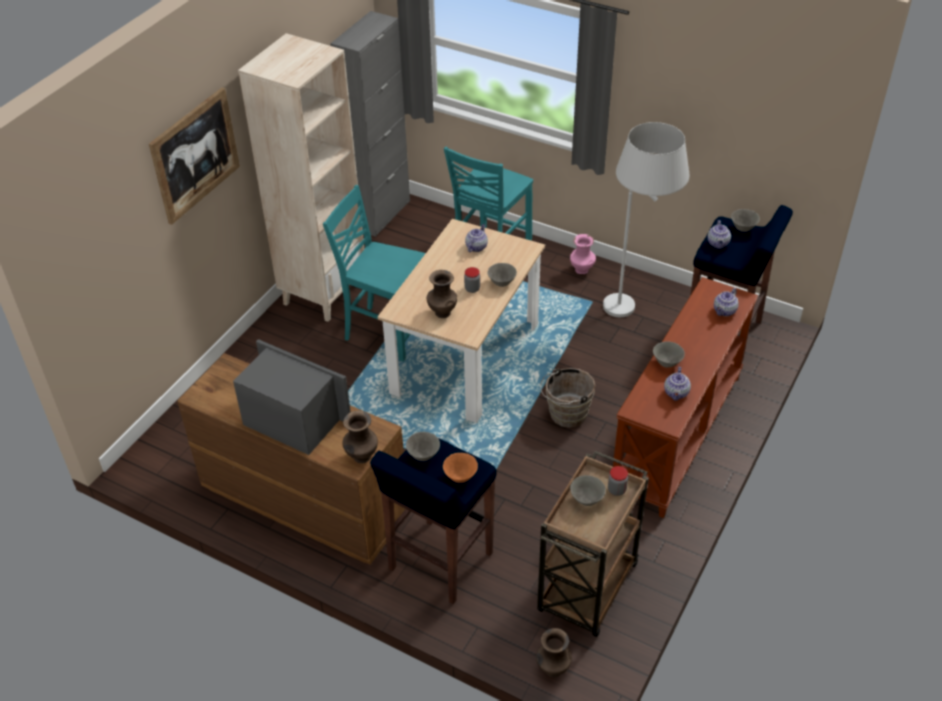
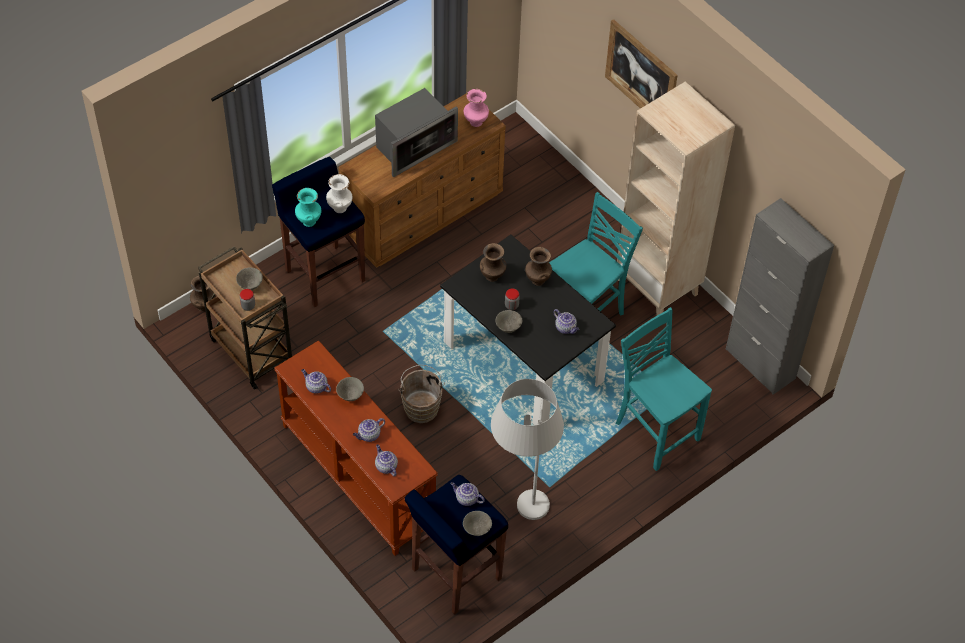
camera: 110 degrees right, 10 degrees up
(361, 457) = (357, 173): brown vase -> brown vase (537, 279)
(423, 456) = (339, 207): grey bowl -> white vase
(460, 477) = (308, 221): orange bowl -> turquoise vase
(465, 358) = (523, 362): beige dining table -> black dining table
(582, 270) = (598, 498): pink vase -> pink vase (475, 122)
(701, 334) = (369, 435): none -> teapot

